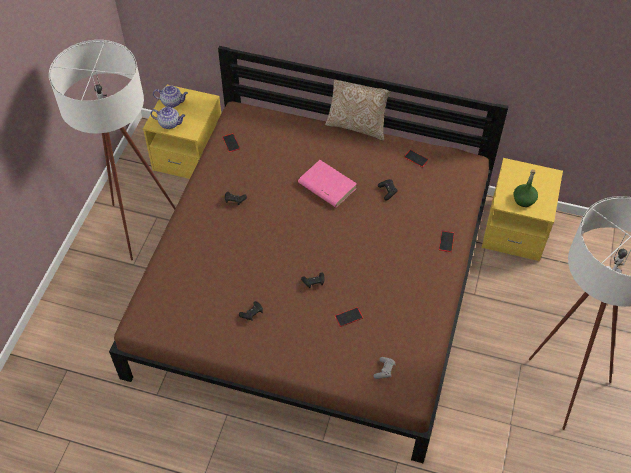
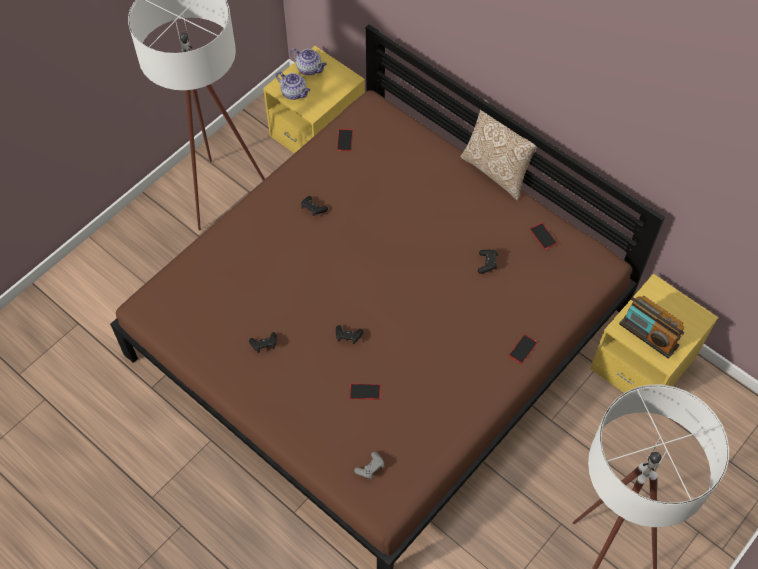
camera: 25 degrees right, 5 degrees up
(326, 186) = (422, 230): pink book -> none
(524, 200) = (648, 335): green bottle -> radio

